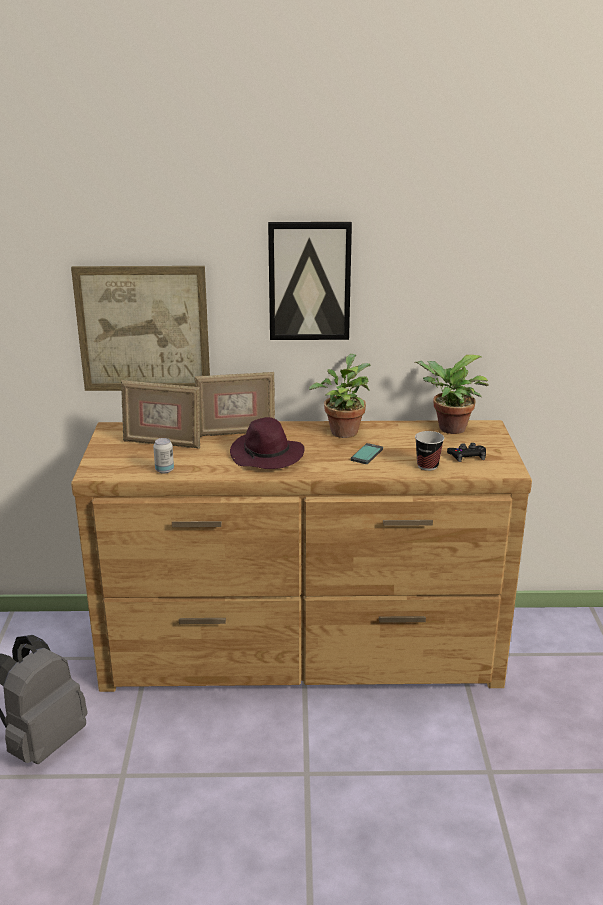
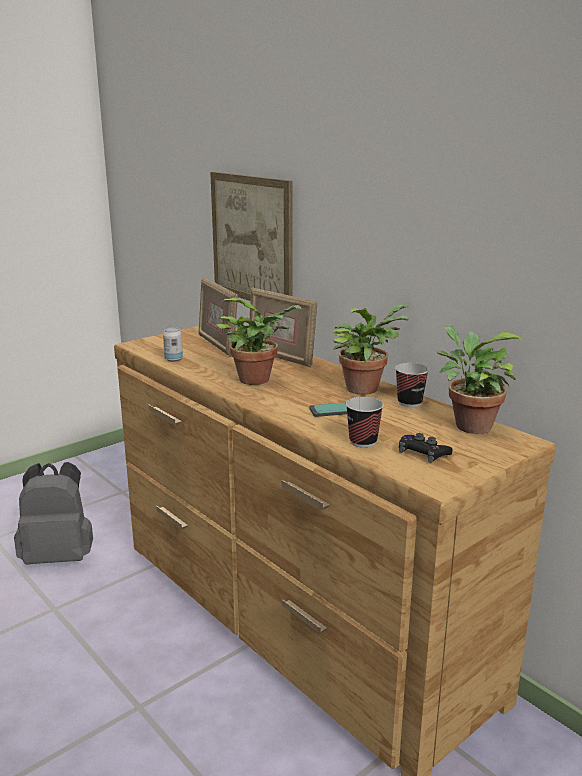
camera: 50 degrees right, 5 degrees down
(267, 456) = (258, 379): purple hat -> potted plant
(309, 281) = (370, 208): picture -> none
(390, 429) = (409, 402): none -> cup

